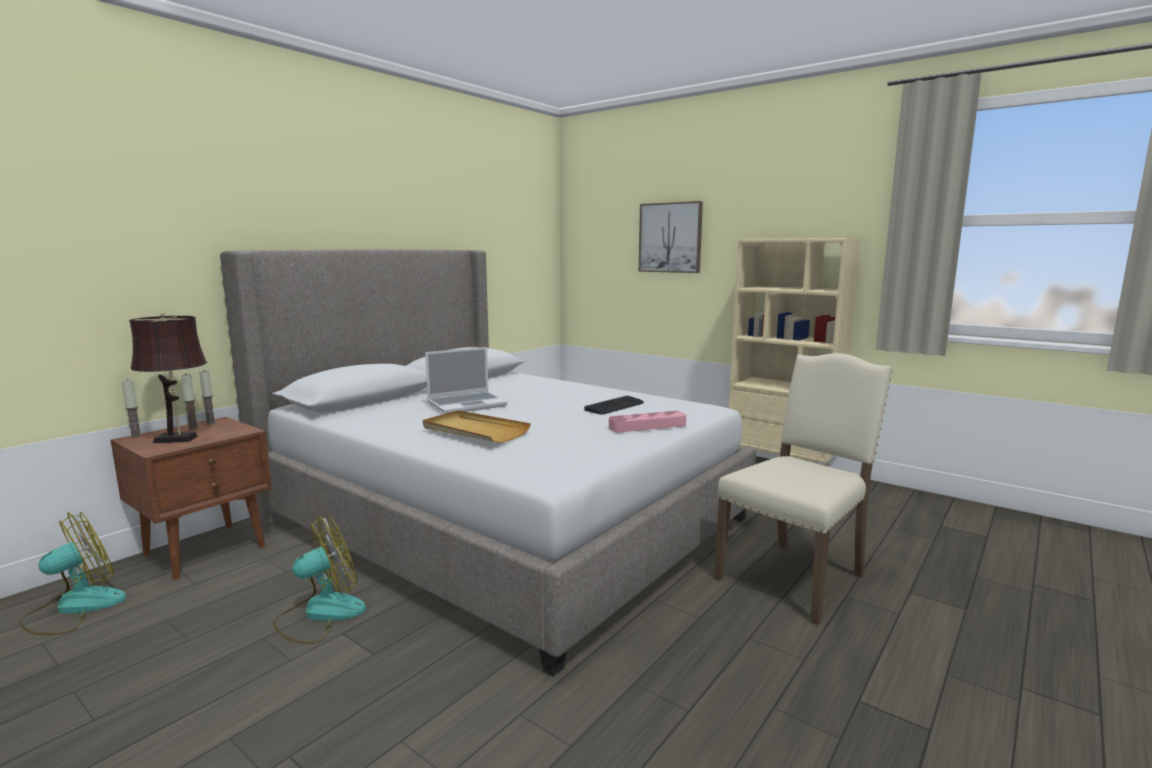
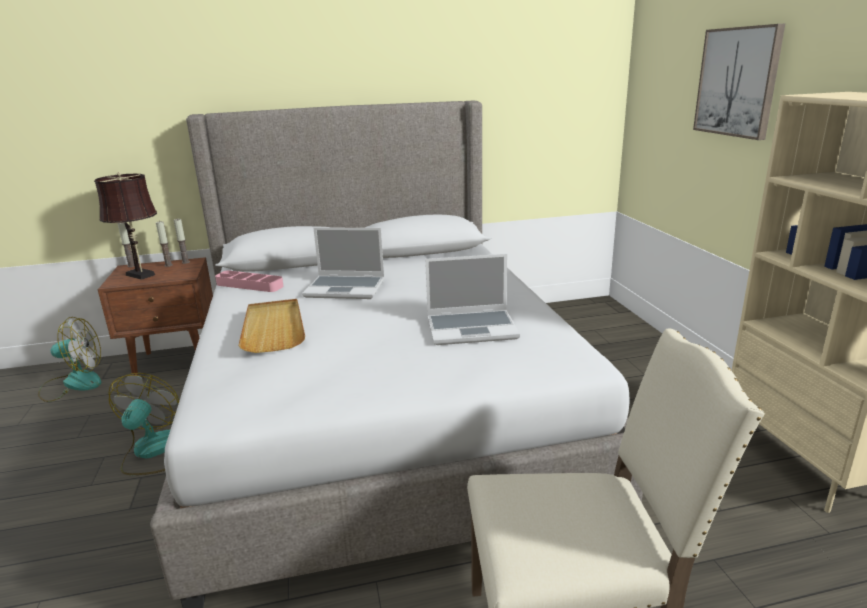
camera: 40 degrees right, 10 degrees up
(320, 614) = (153, 452): fan -> fan turned 90 degrees counterclockwise
(615, 406) = (472, 328): keyboard -> laptop
(647, 426) = (438, 373): pink tray -> pink tray (249, 285)

